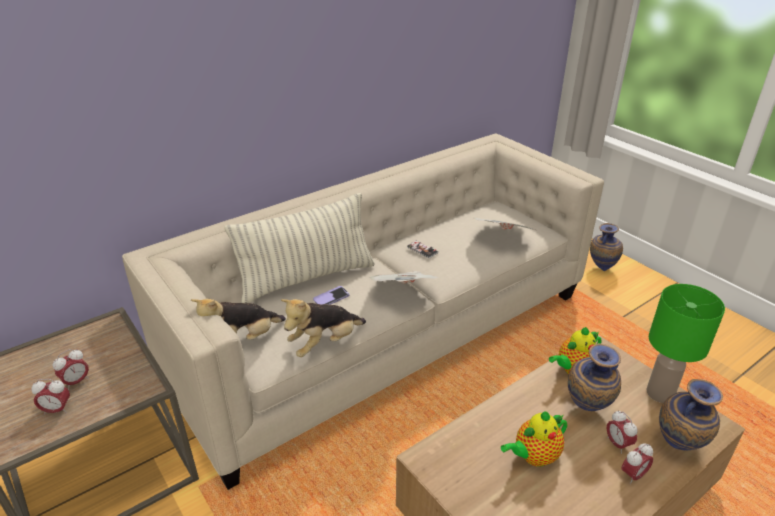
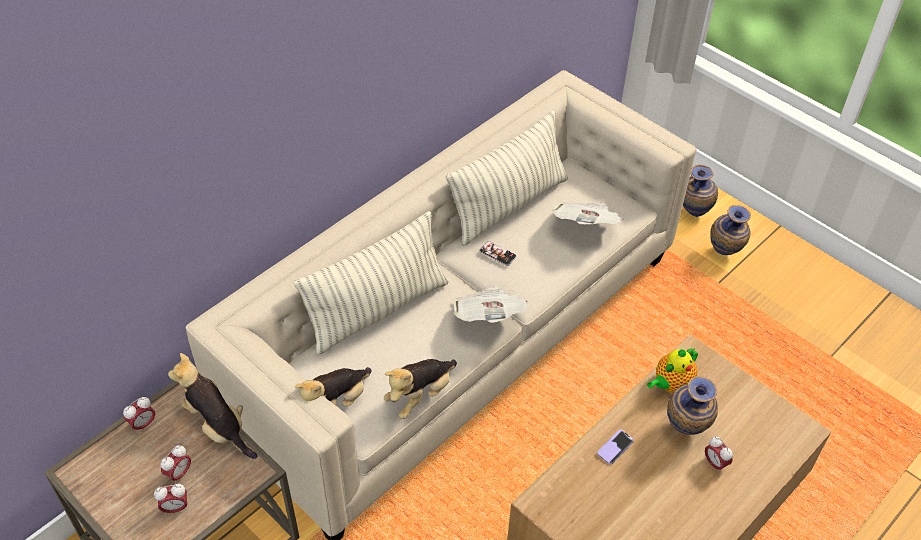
camera: 10 degrees left, 15 degrees up
(131, 348) = (218, 426): none -> plush toy
(331, 298) = (412, 336): phone -> phone (615, 447)
(439, 222) = (508, 205): none -> pillow
(533, 456) = (639, 487): teapot -> none
(633, 475) = (729, 494): alarm clock -> alarm clock (143, 424)
(660, 393) = (755, 401): green table lamp -> none
(678, 448) = (769, 460): vase -> vase (724, 254)

